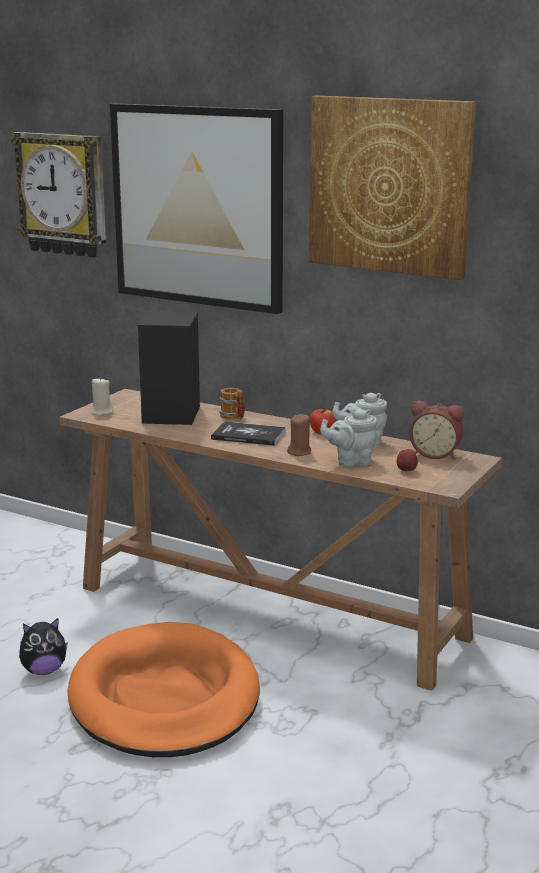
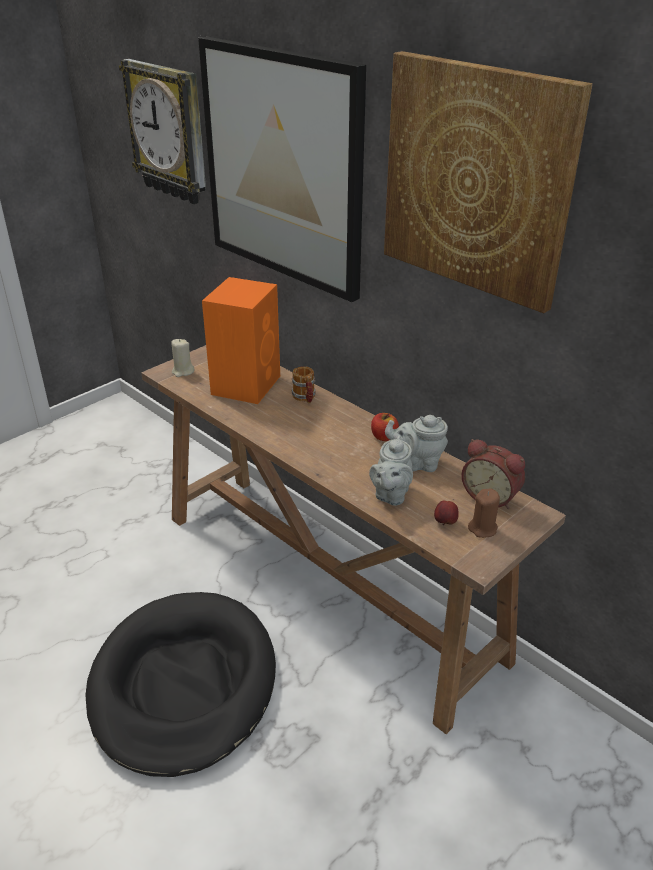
camera: 15 degrees right, 15 degrees up
(44, 670) = (94, 622): plush toy -> none
(164, 698) = (183, 685): orange dog bed -> black dog bed
(171, 414) = (247, 384): black speaker -> orange speaker
(248, 435) = (305, 431): book -> none
(299, 452) = (344, 468): brown candle -> brown candle (483, 528)
(351, 462) = (390, 495): grey teapot -> grey teapot turned 75 degrees counterclockwise

